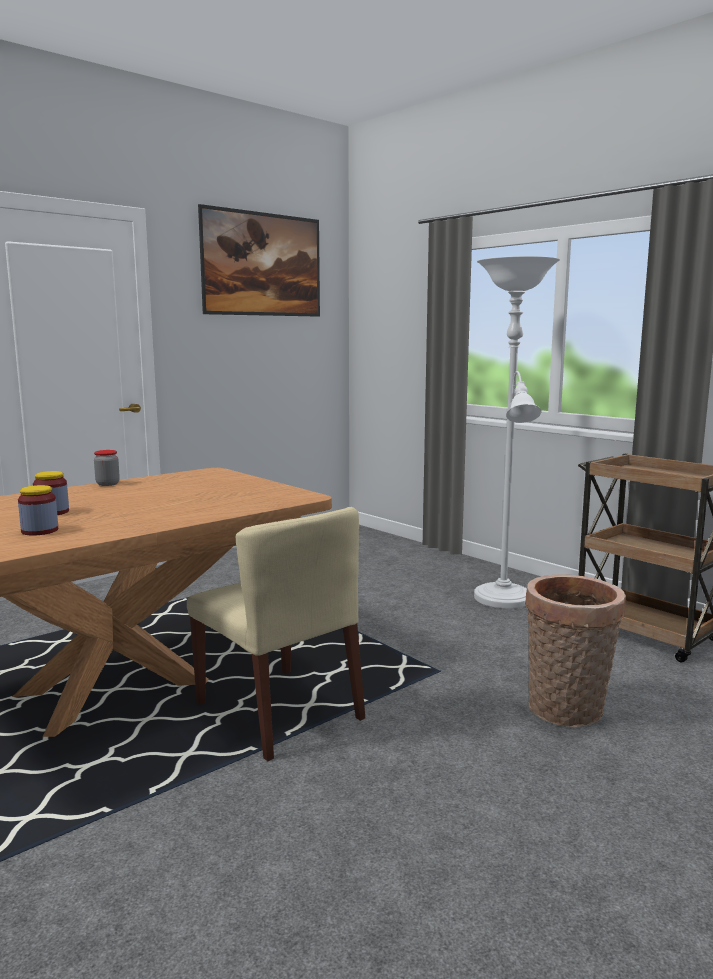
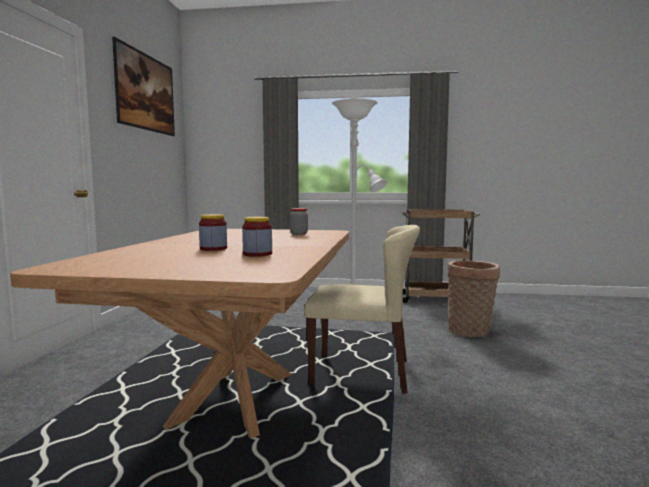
camera: 40 degrees left, 5 degrees down
(107, 484) = (175, 238): jar -> jar (299, 234)

